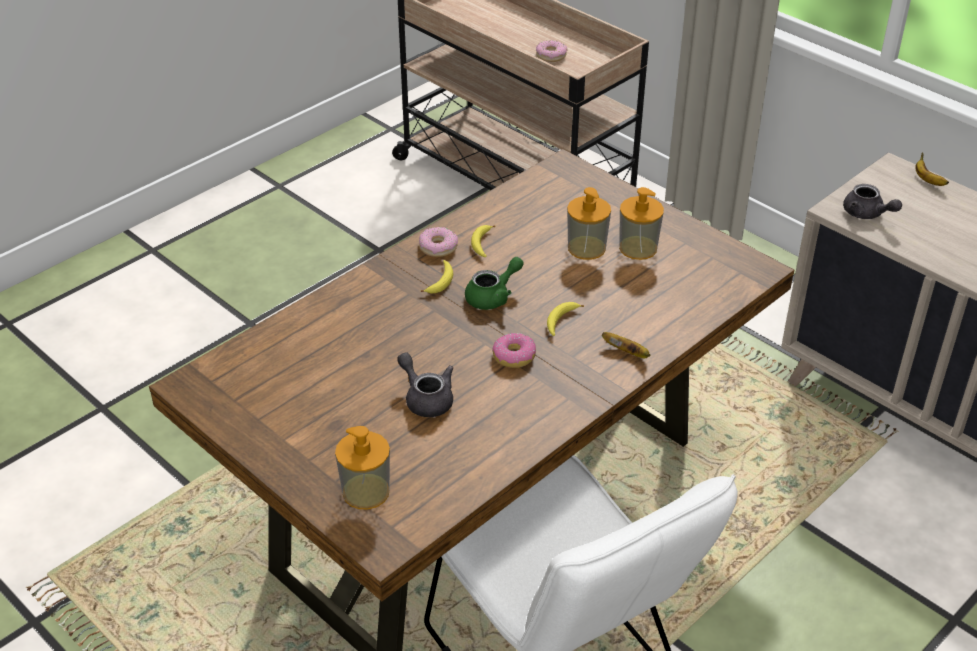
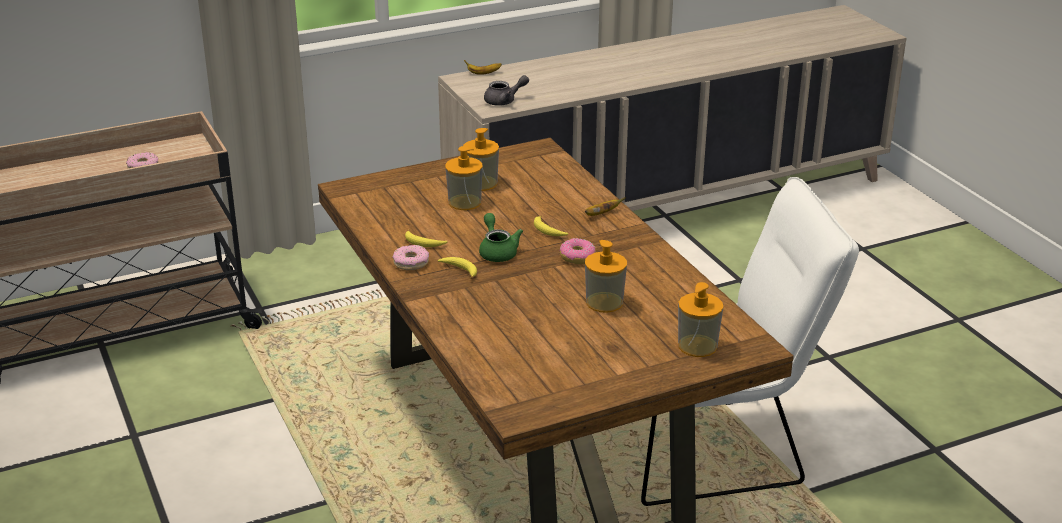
camera: 70 degrees left, 10 degrees down
(426, 398) = (604, 302): grey teapot -> soap dispenser

